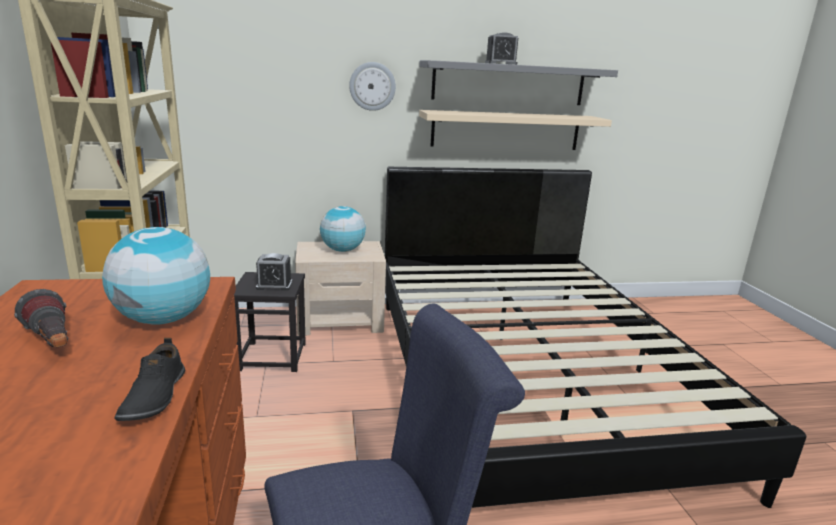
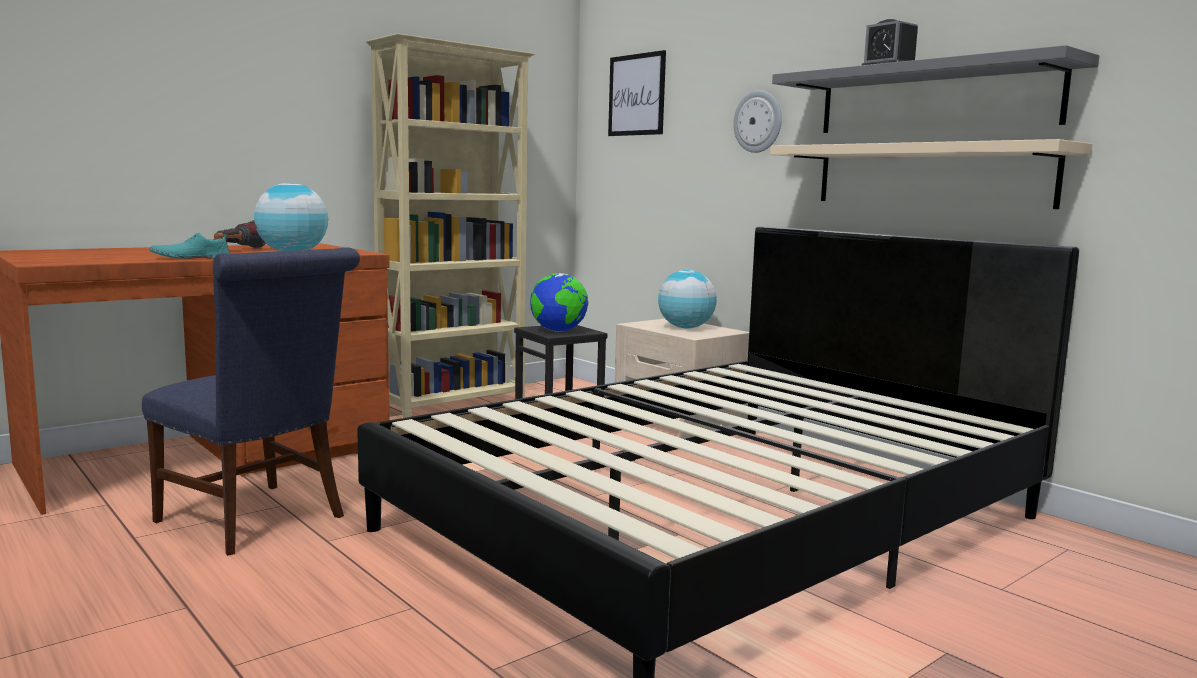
camera: 60 degrees right, 10 degrees down
(153, 396) = (190, 258): black shoe -> turquoise shoe
(226, 49) = (636, 95): none -> picture
(274, 285) = (558, 331): alarm clock -> globe

